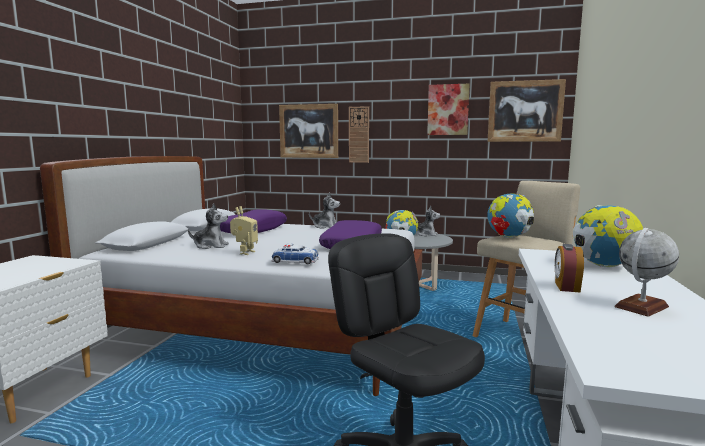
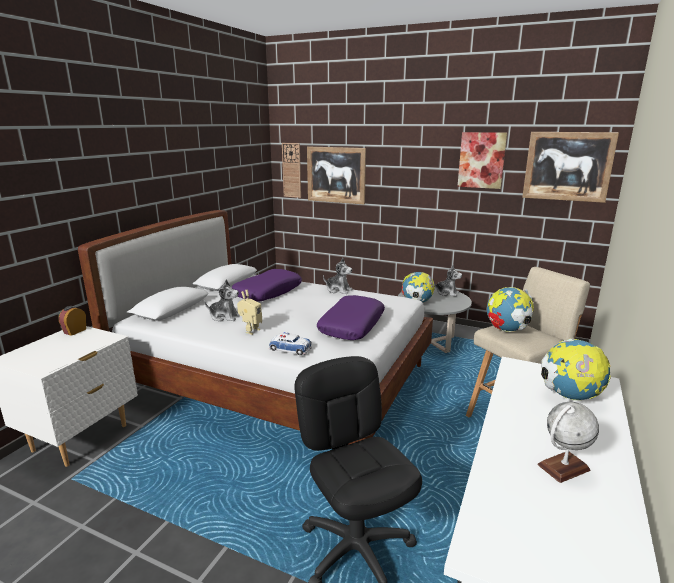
camera: 10 degrees right, 10 degrees up
(359, 134) = (386, 181): wall clock -> wall clock (292, 170)
(566, 287) = (510, 428): alarm clock -> alarm clock (75, 331)

